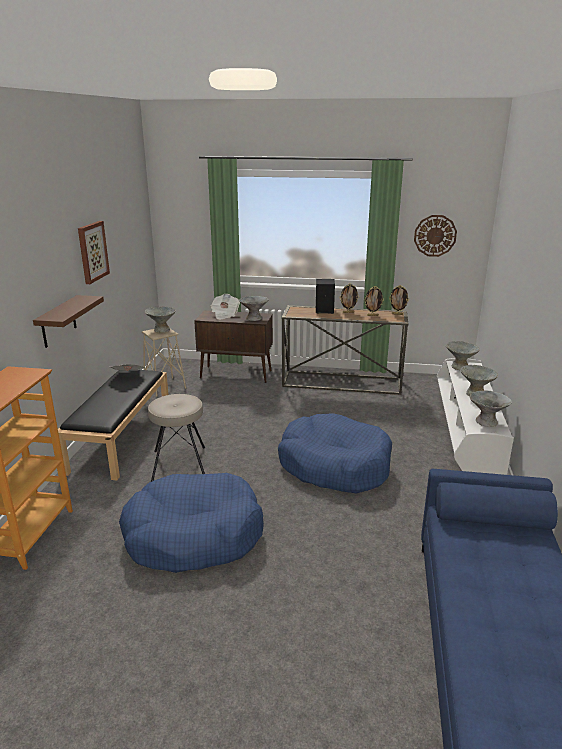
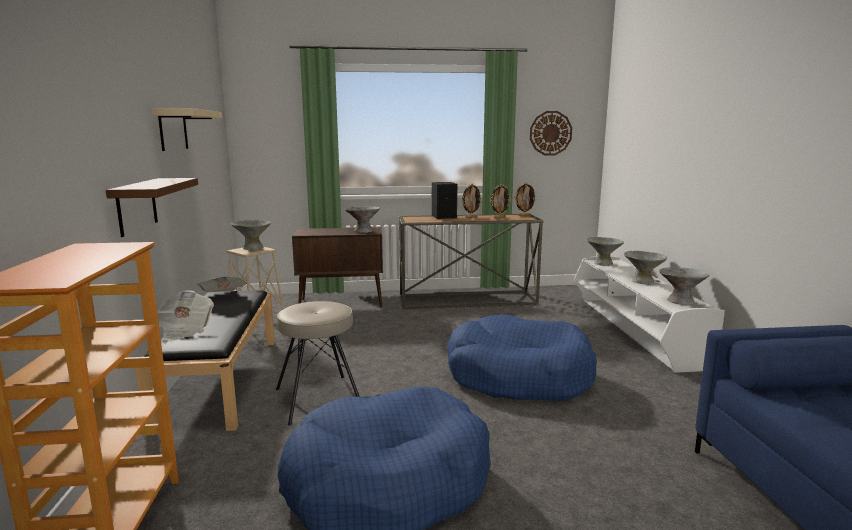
camera: 15 degrees left, 10 degrees down
(92, 251) = (173, 130): picture -> beige shelf
(225, 314) = (326, 230): newspaper -> newspaper (184, 330)

